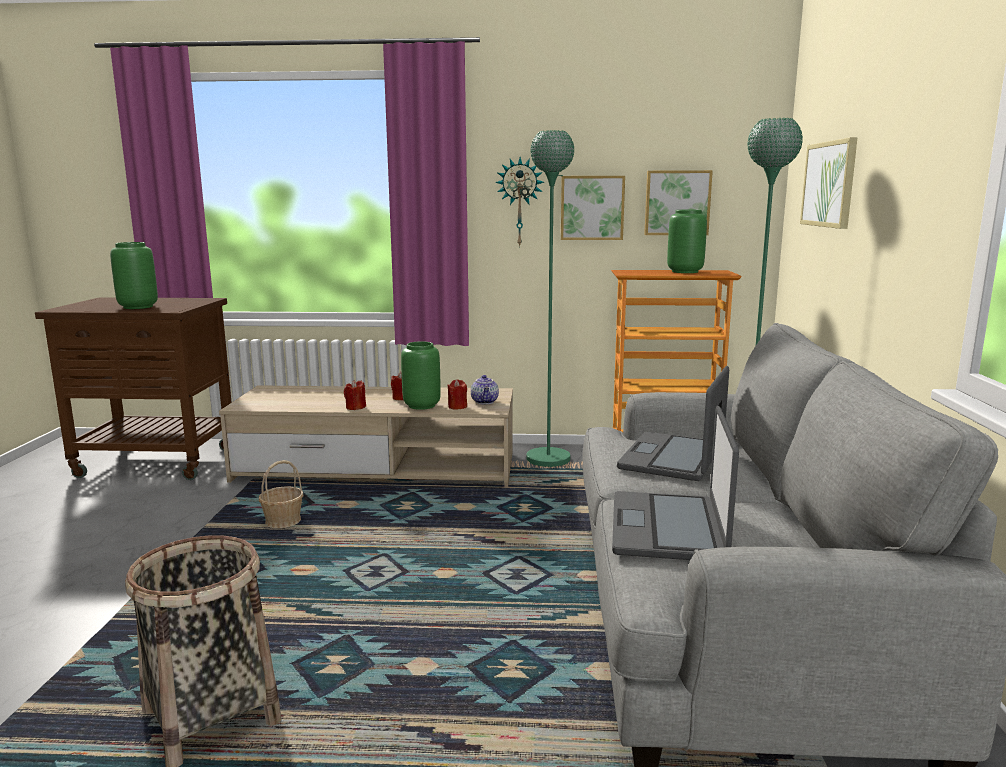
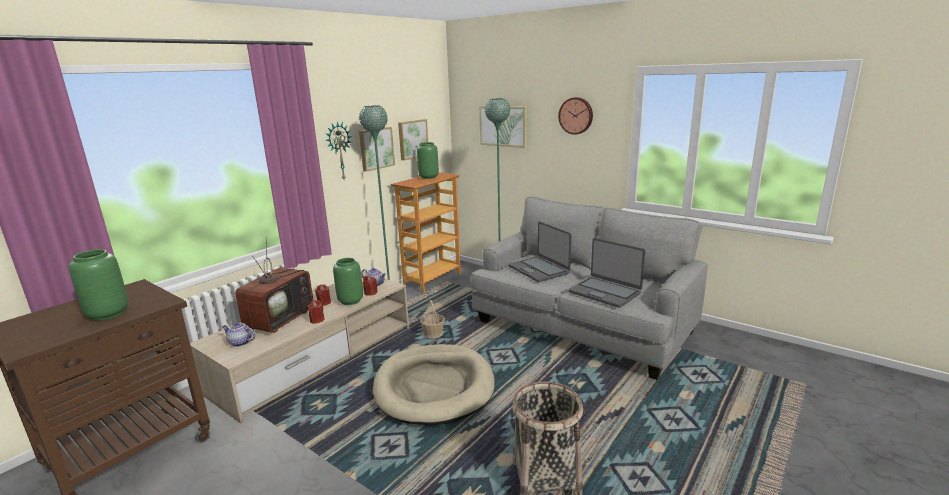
camera: 55 degrees left, 5 degrees up
(274, 398) = (240, 343): none -> teapot
(282, 521) = (346, 412): basket -> basket (433, 333)
(341, 395) = (280, 318): none -> television
(380, 552) = (434, 387): none -> beige dog bed
(913, 148) = (576, 115): none -> wall clock

